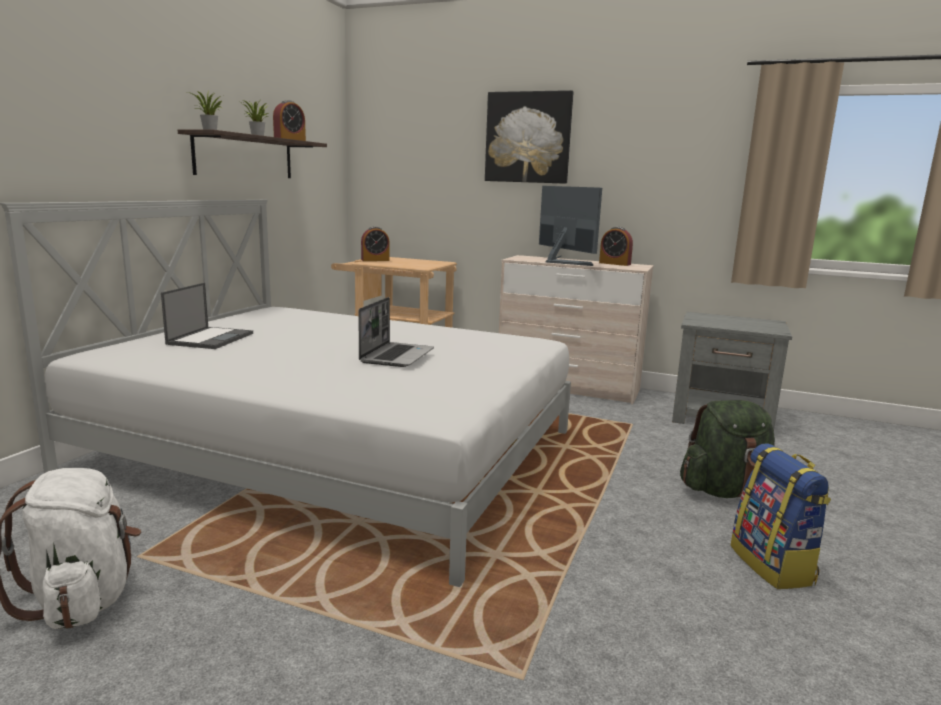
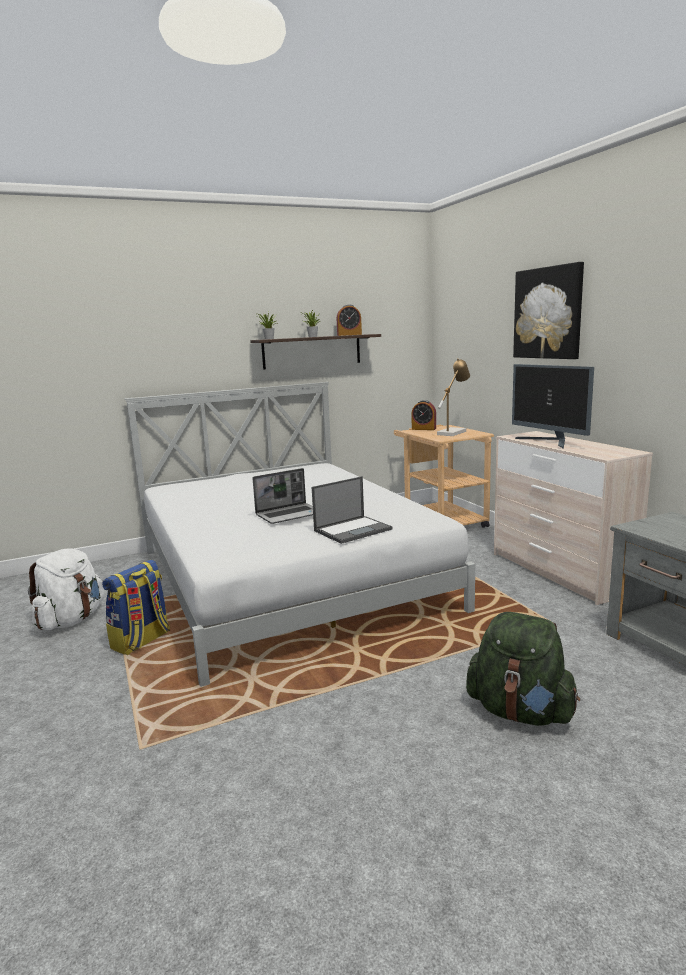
camera: 45 degrees right, 0 degrees up
(211, 338) = (232, 484): laptop -> laptop (353, 530)
(415, 262) = (453, 432): none -> table lamp
(562, 262) = (550, 442): monitor -> monitor turned 135 degrees clockwise
(614, 263) = (605, 448): alarm clock -> none
(773, 565) = (426, 784): backpack -> backpack (141, 641)

